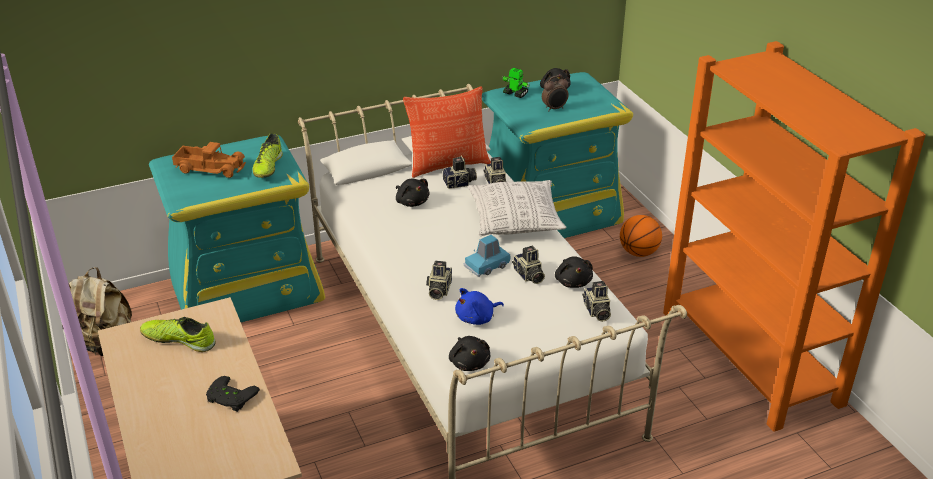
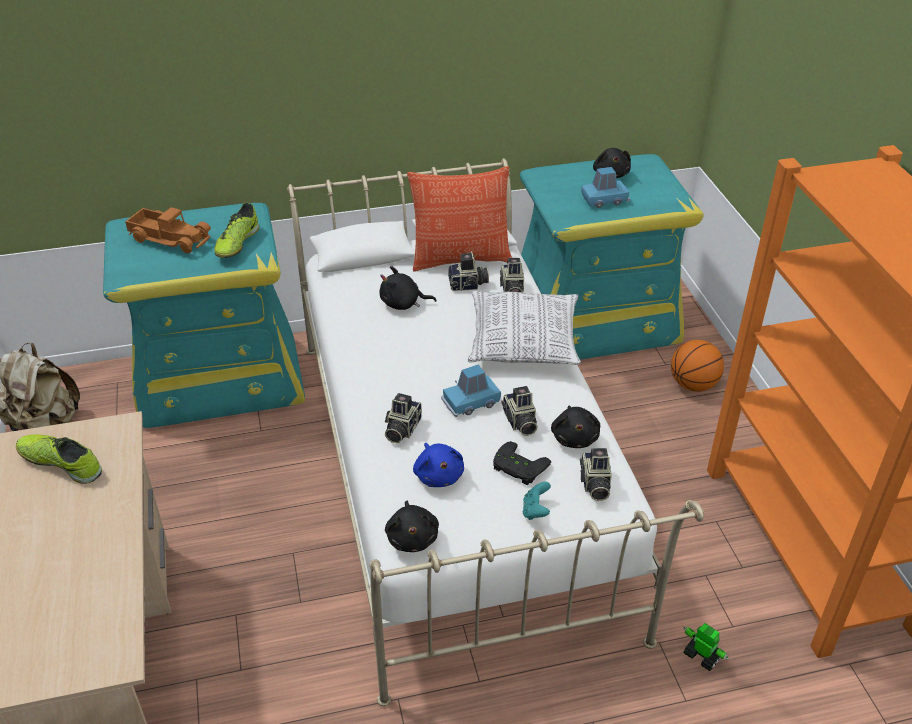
camera: 10 degrees right, 5 degrees up
(229, 398) = (92, 554): black game controller -> black game controller (517, 468)
(412, 202) = (403, 303): black plush toy -> black plush toy turned 120 degrees clockwise
(477, 318) = (438, 475): blue plush toy -> blue plush toy turned 90 degrees counterclockwise
(515, 93) = (560, 175): toy robot -> toy robot (702, 655)
(554, 108) = (604, 199): alarm clock -> blue toy car
(557, 333) = (535, 511): none -> turquoise game controller

